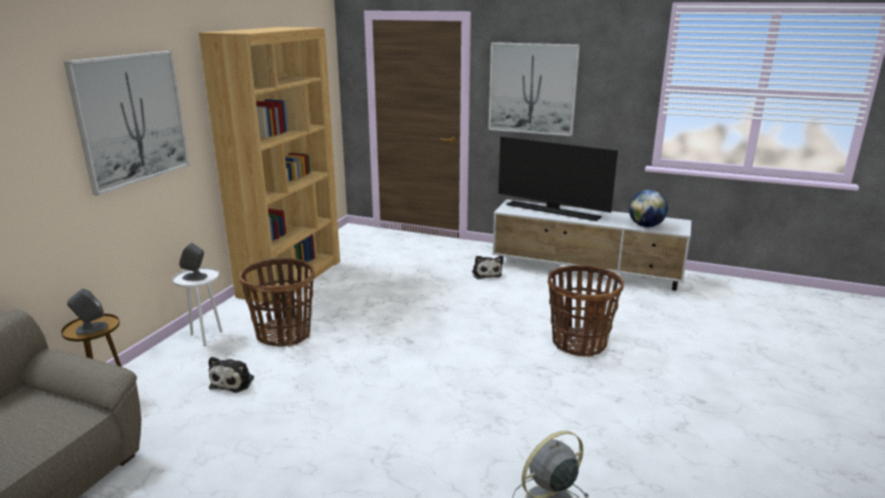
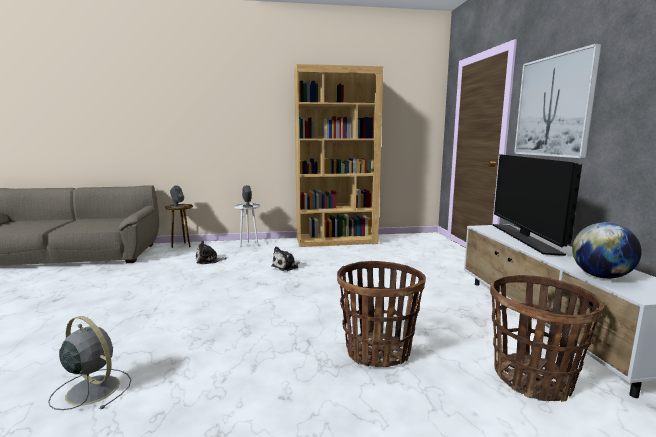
camera: 60 degrees right, 10 degrees down
(131, 119) = (238, 113): picture -> none
(284, 334) = (268, 256): basket -> basket (533, 379)
(486, 273) = (445, 283): plush toy -> plush toy (286, 267)

